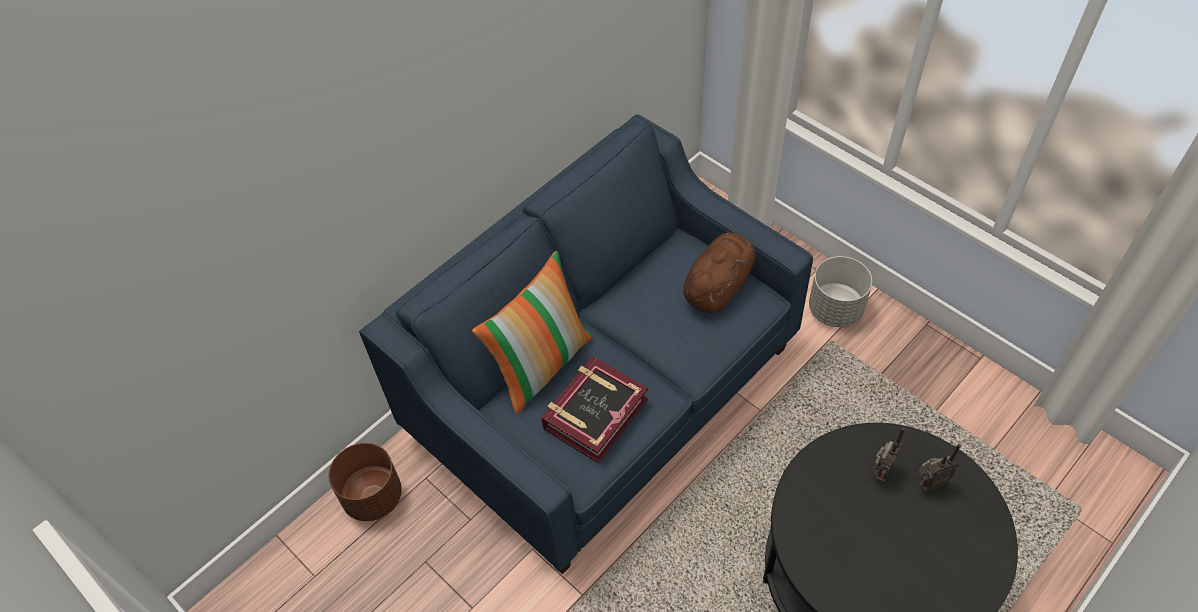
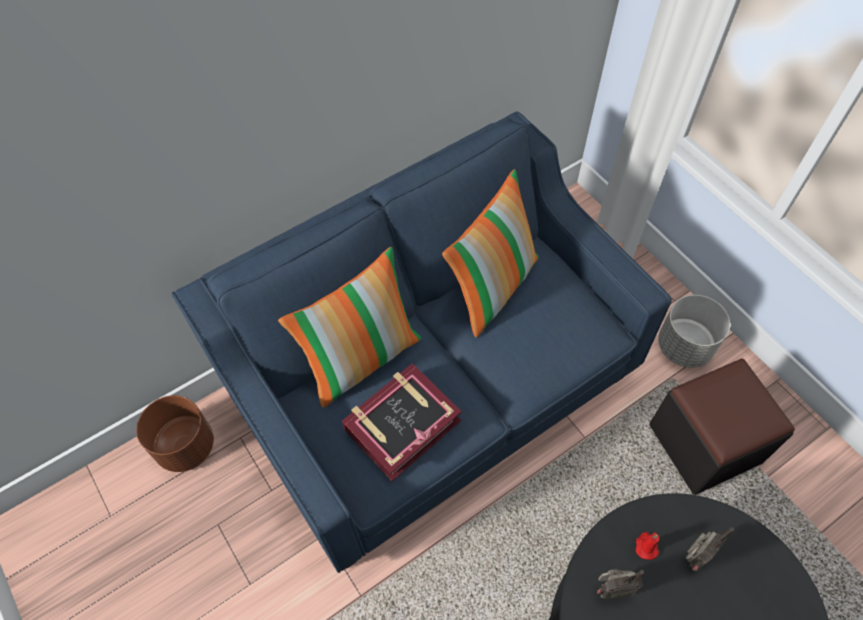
camera: 10 degrees right, 5 degrees up
(647, 278) = (492, 286): none -> pillow
(719, 285) = (565, 309): brown plush toy -> none
(836, 472) = (646, 545): none -> red candle
(872, 393) = (704, 443): none -> black ottoman
(929, 484) = (746, 582): radio -> radio (611, 589)

